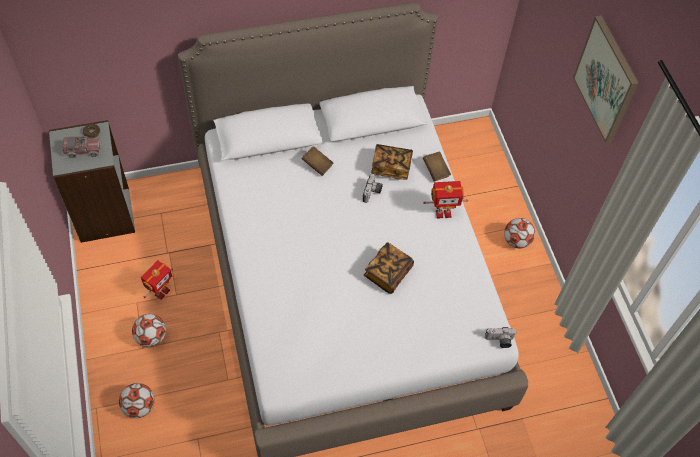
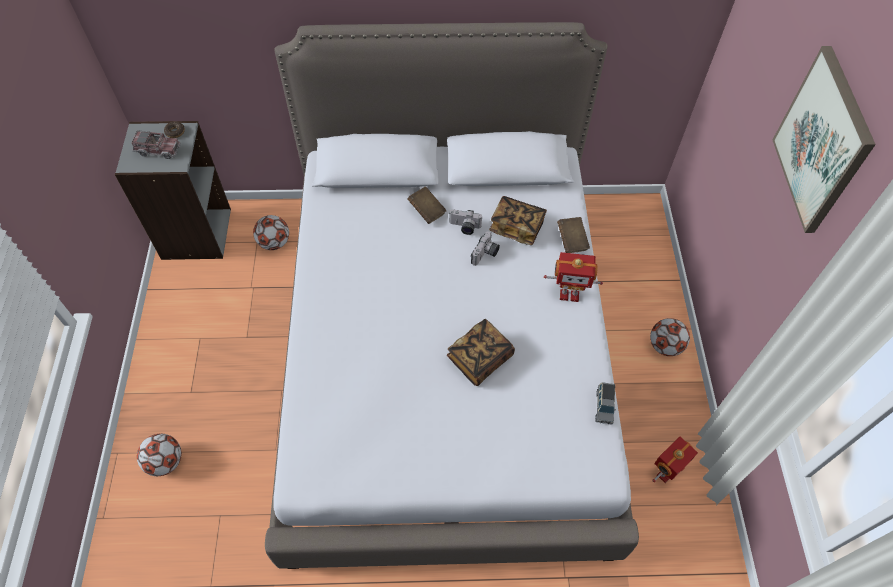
camera: 15 degrees right, 0 degrees up
(151, 337) = (204, 381): football -> football (274, 243)
(161, 292) = (231, 331): toy robot -> toy robot (665, 472)
(487, 291) = (604, 407): none -> grey toy car
(499, 341) = (607, 478): camera -> camera (464, 227)

